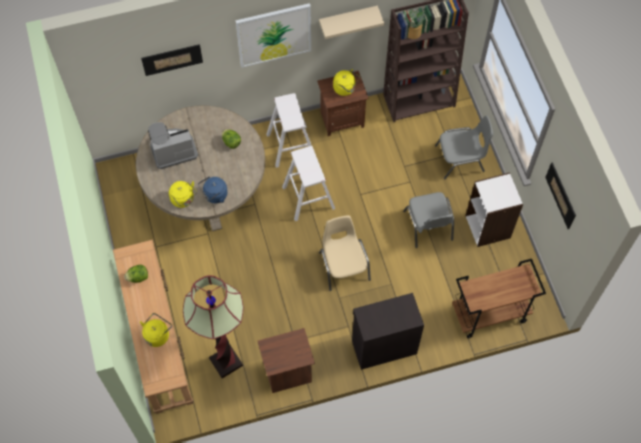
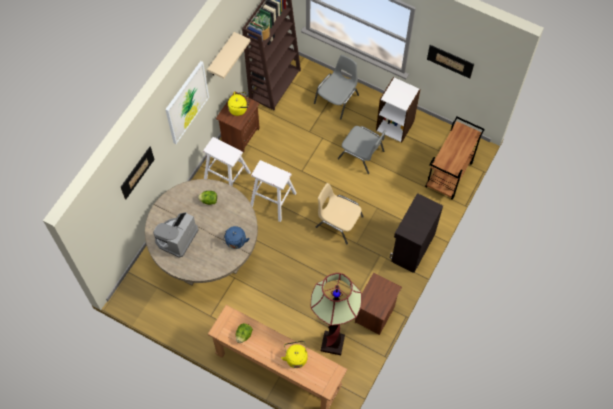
camera: 45 degrees left, 0 degrees up
(183, 199) = (219, 262): yellow kettle -> none

